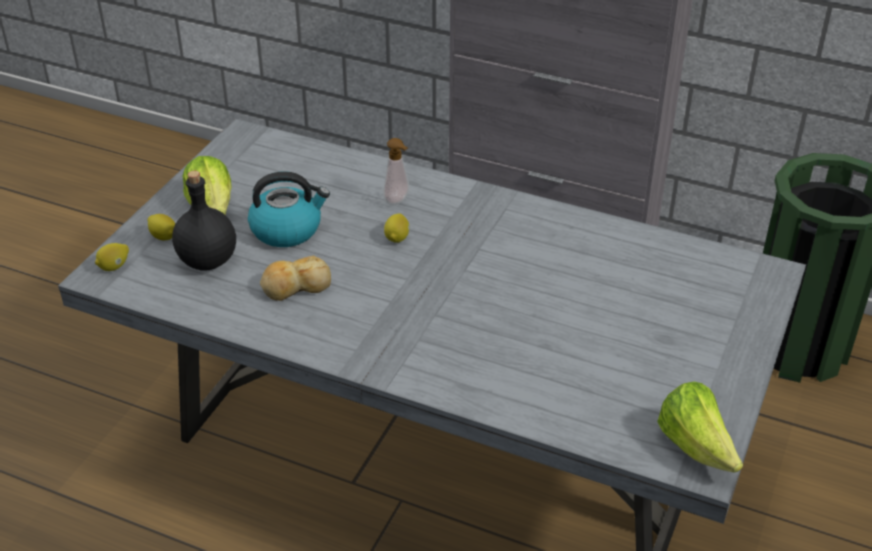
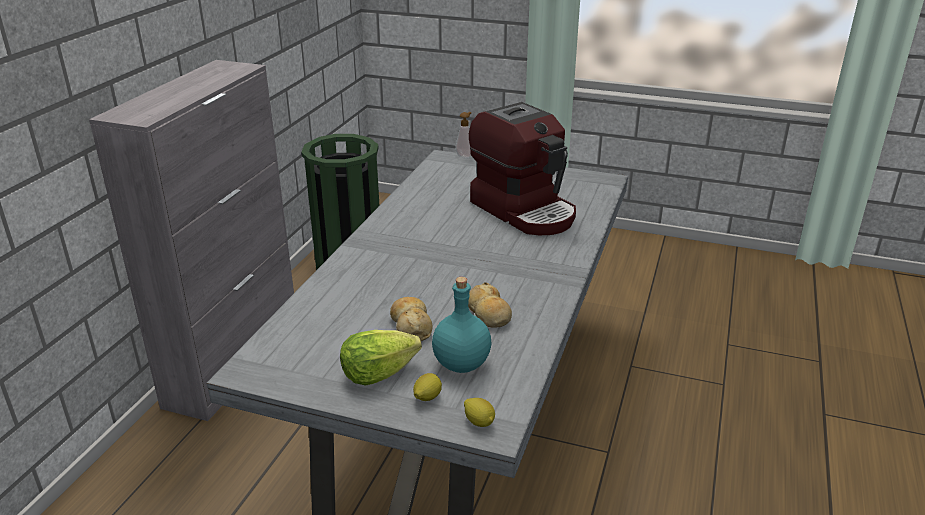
camera: 95 degrees left, 10 degrees down
(207, 260) = (460, 364): black bottle -> turquoise bottle
(287, 229) = (411, 326): kettle -> bread
(397, 237) = (419, 274): lemon -> none
(398, 201) = (369, 276): soap dispenser -> soap dispenser (465, 156)
(571, 345) = (525, 210): none -> coffee machine
(696, 447) = (593, 180): lettuce -> none

